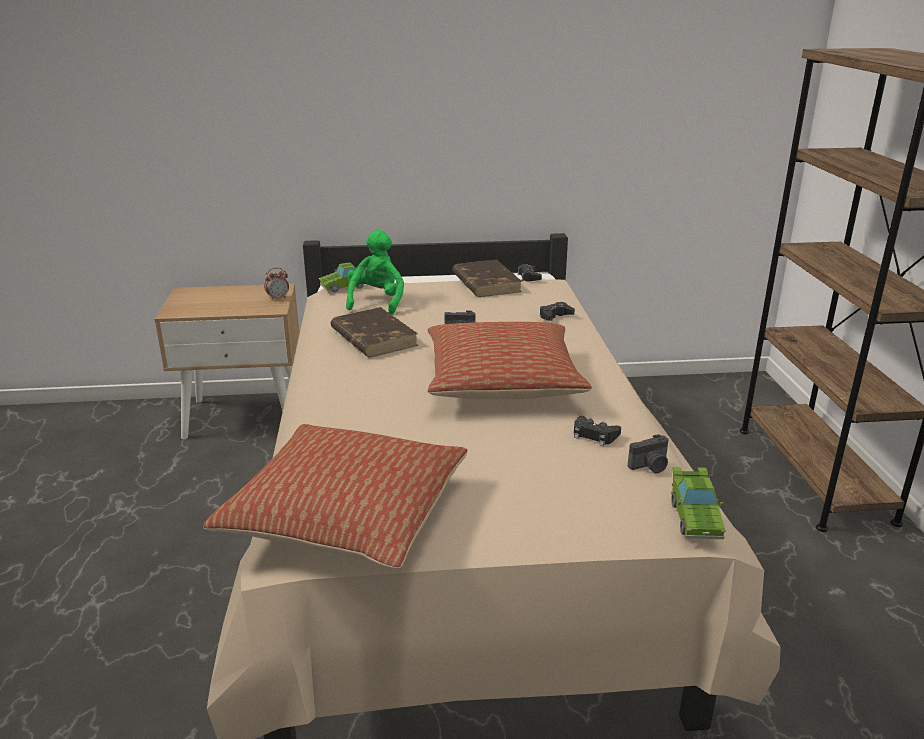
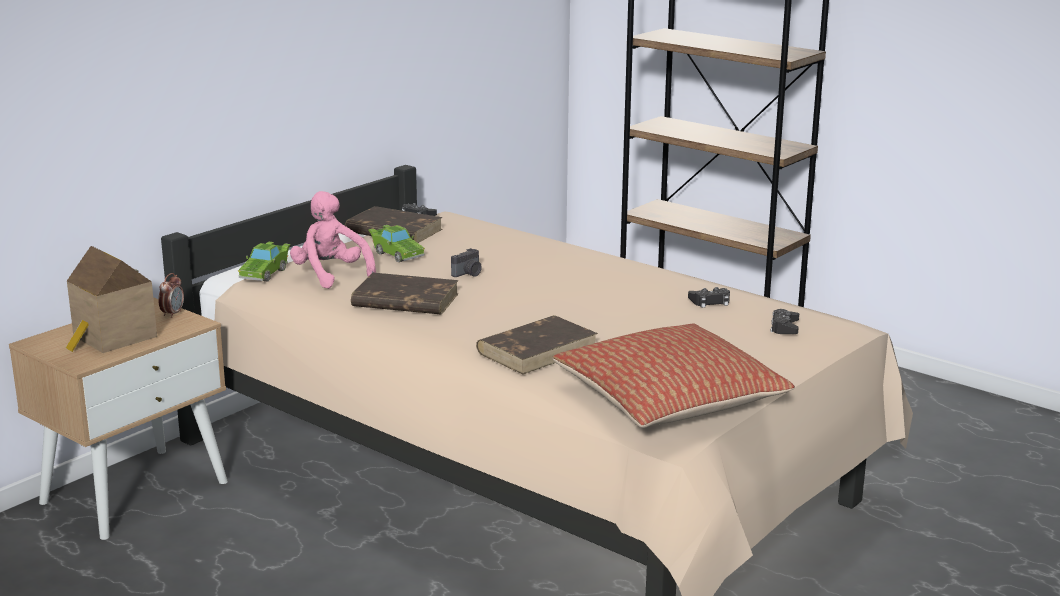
camera: 45 degrees left, 5 degrees down
(218, 302) = (112, 338): none -> toy house
(362, 416) = (538, 349): none -> brown book
(376, 301) = (331, 275): green plush toy -> pink plush toy
(502, 381) = (581, 293): pillow -> none
(555, 316) = (512, 239): black game controller -> black game controller (784, 327)
(650, 466) = (774, 305): camera -> none
(694, 516) = (843, 319): green toy car -> green toy car (396, 254)

